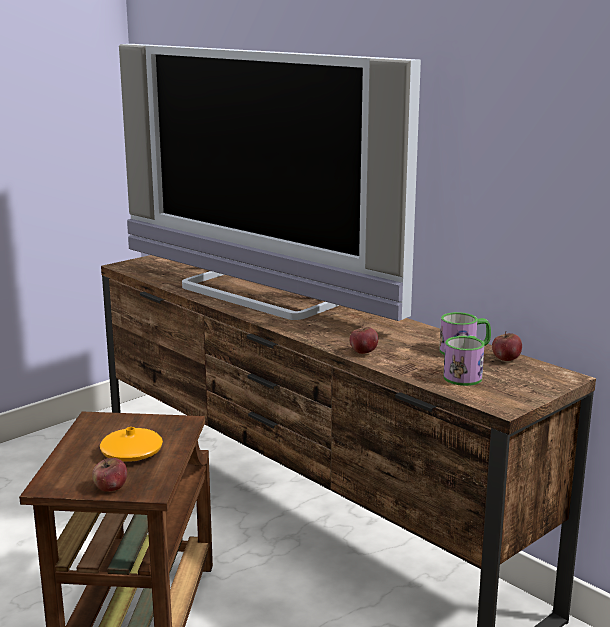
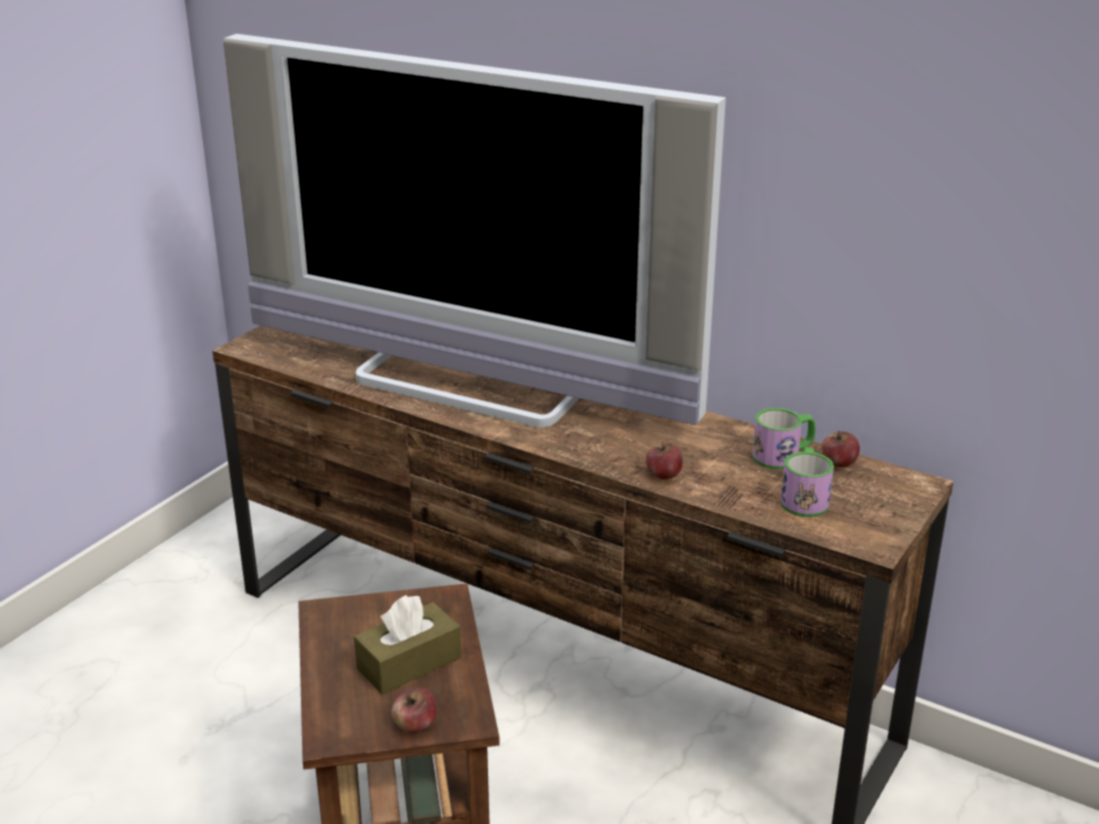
camera: 15 degrees left, 10 degrees up
(132, 453) = (409, 663): orange vase -> brown tissue box

